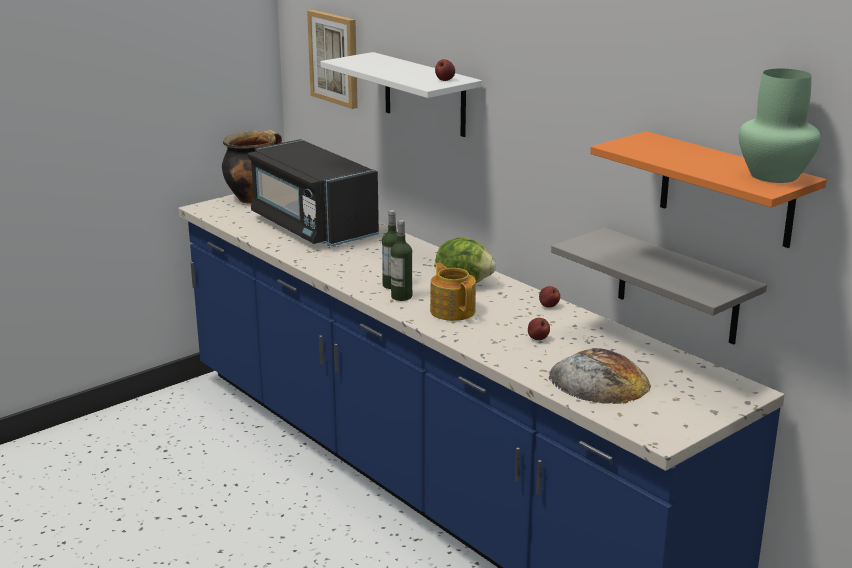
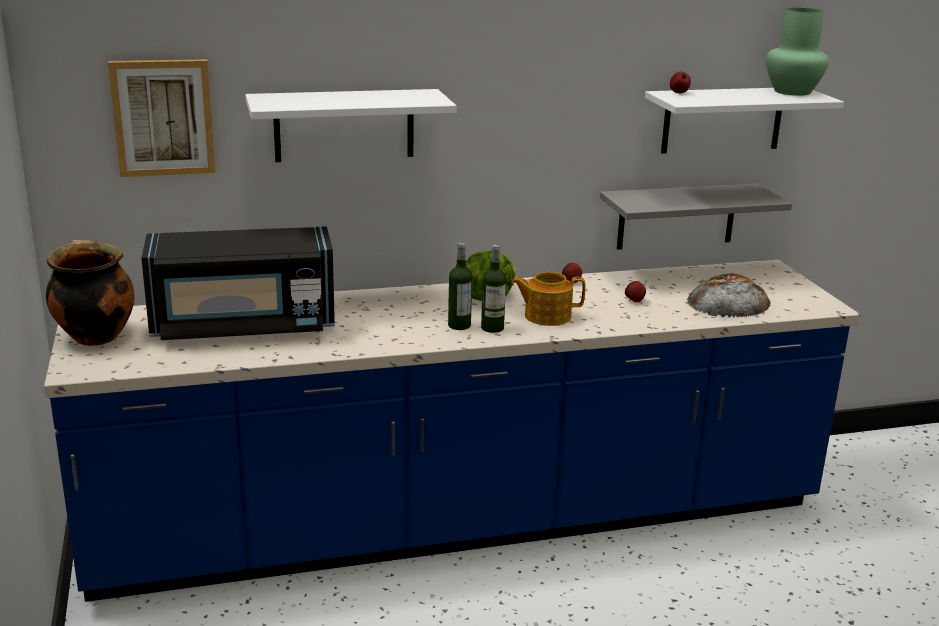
camera: 65 degrees left, 0 degrees up
(444, 80) = (423, 95): apple -> apple (678, 93)
(726, 190) = (722, 120): orange shelf -> white shelf

